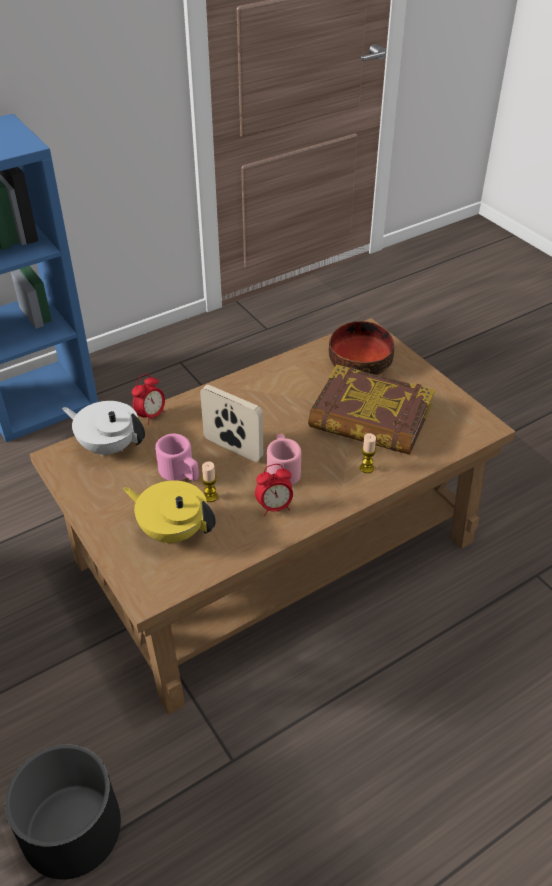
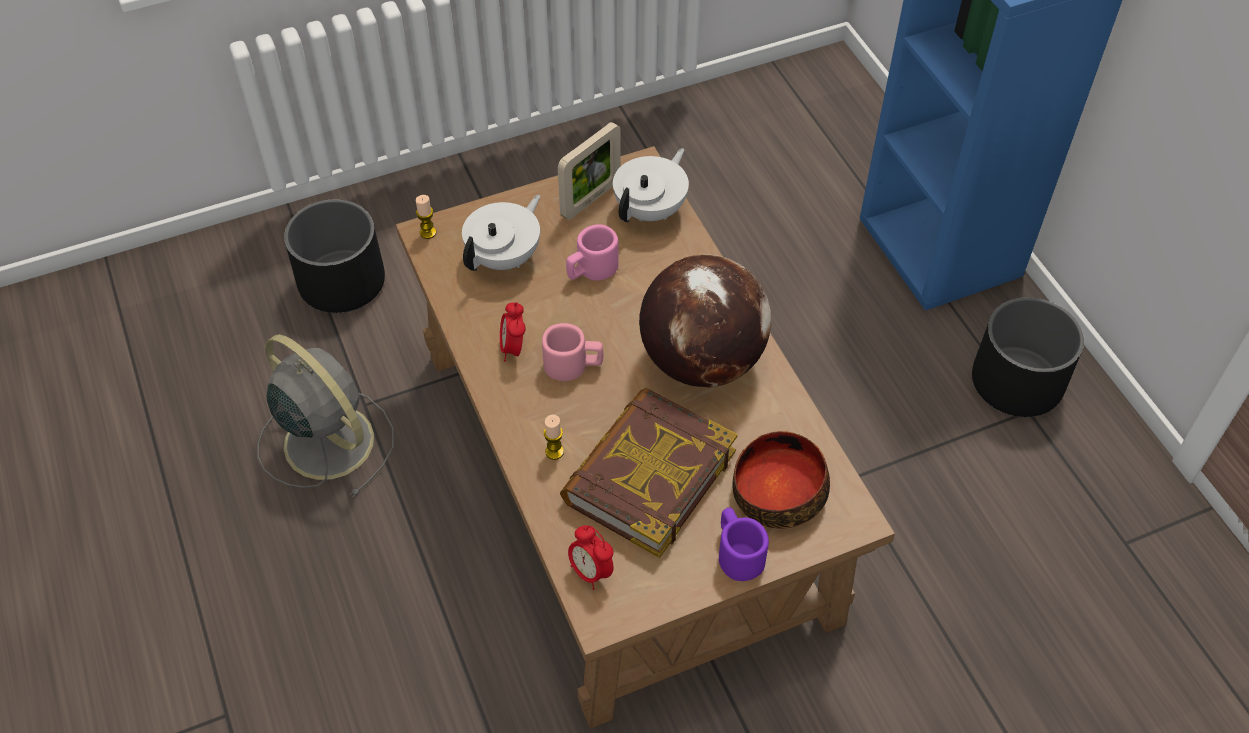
camera: 100 degrees right, 10 degrees up
(151, 415) = (698, 249): alarm clock -> alarm clock (591, 571)
(158, 366) = (1017, 382): none -> black planter
(173, 530) = (505, 257): yellow teapot -> white teapot
(210, 496) = (546, 292): candle -> candle (428, 232)
(233, 448) = (621, 321): picture frame -> picture frame (590, 199)
(261, 403) = (701, 360): none -> globe
(279, 784) = (326, 439): none -> grey fan
(411, 374) = (737, 552): none -> purple mug

